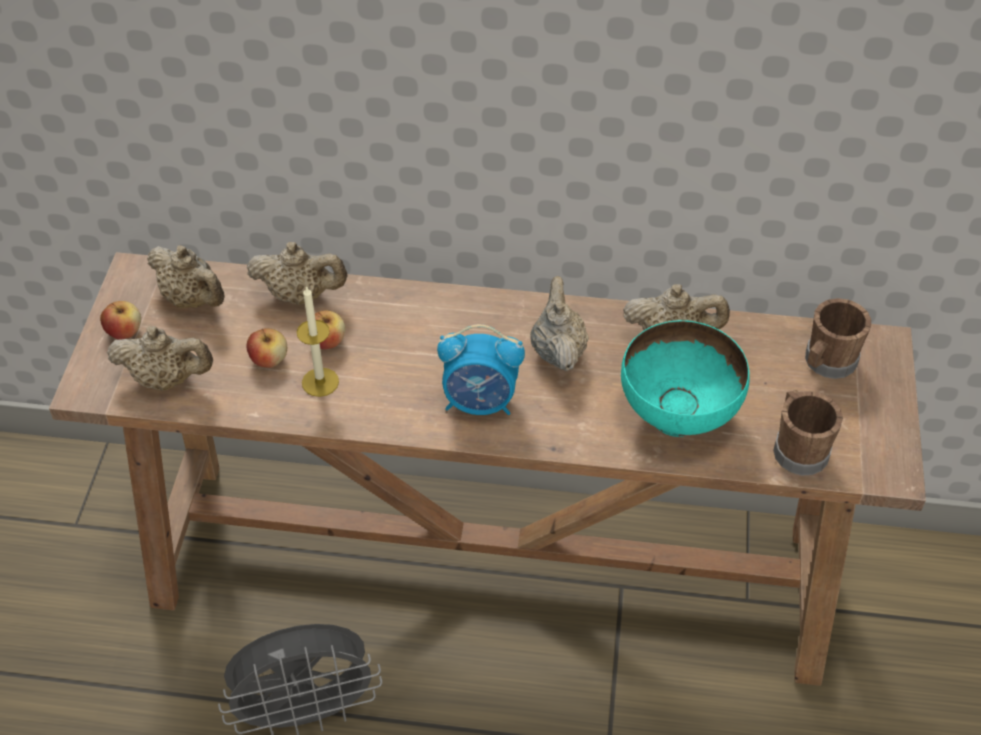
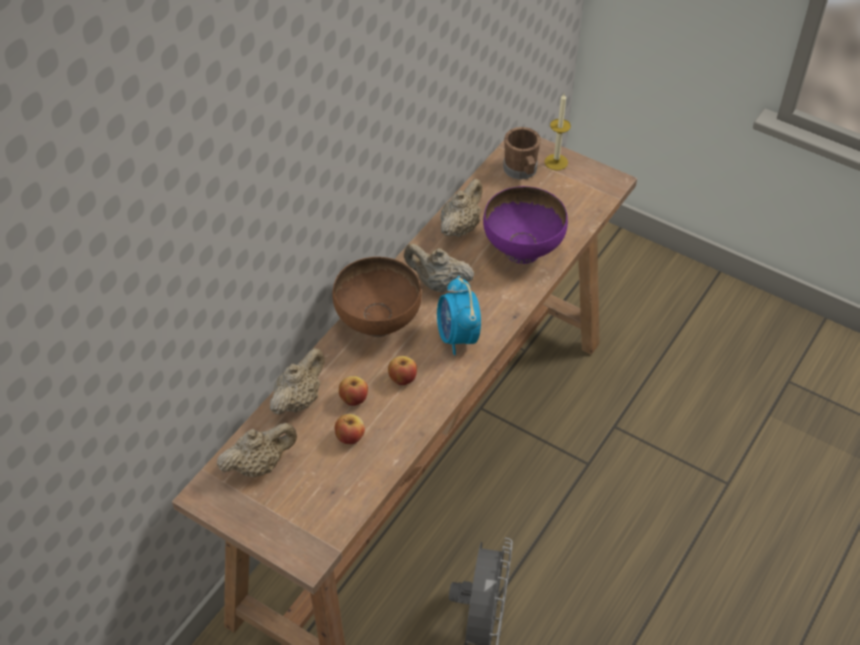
camera: 65 degrees left, 0 degrees up
(124, 332) = (265, 517): apple -> apple (402, 378)
(167, 379) = (330, 503): beige teapot -> none
(320, 382) = (388, 415): candle -> candle (556, 162)
(456, 318) = (377, 323): none -> brown bowl
(480, 402) = (457, 337): alarm clock -> alarm clock turned 135 degrees clockwise
(678, 416) = (523, 250): turquoise bowl -> purple bowl
(798, 448) = (575, 210): brown mug -> none

